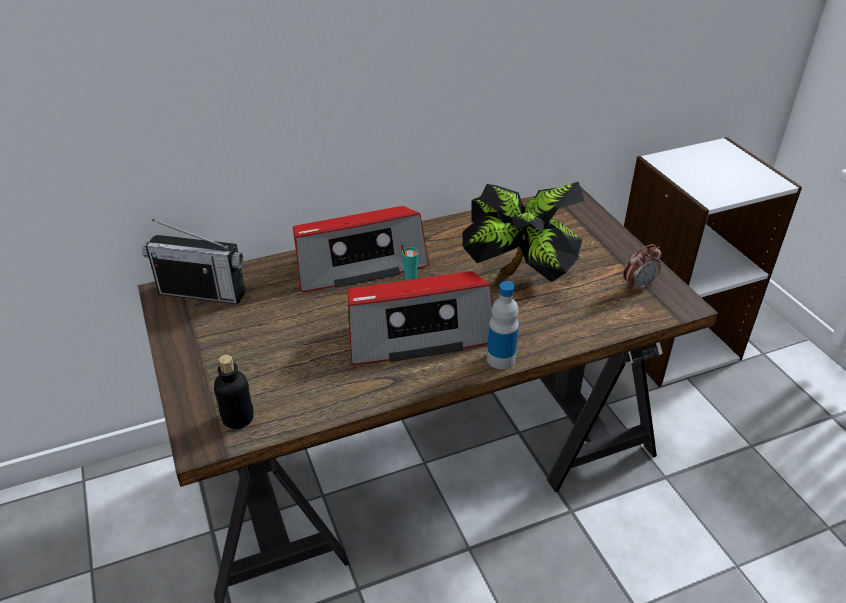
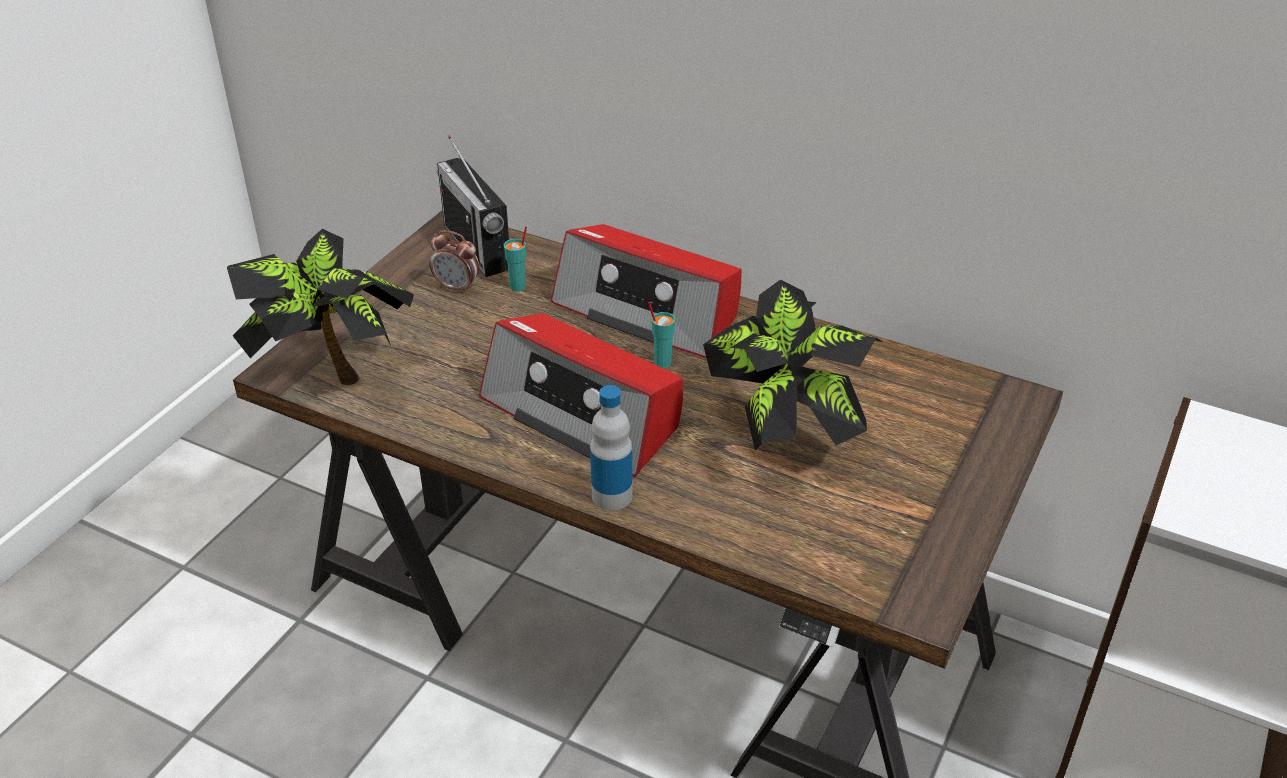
camera: 50 degrees right, 0 degrees up
(238, 418) = (332, 371): bottle -> potted plant
(266, 297) = (518, 287): none -> turquoise cup
(638, 286) = (903, 546): alarm clock -> alarm clock (457, 287)

